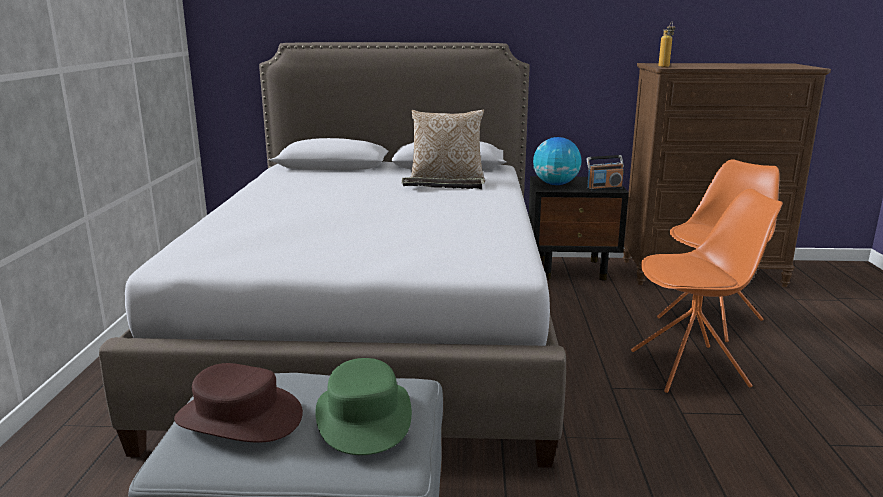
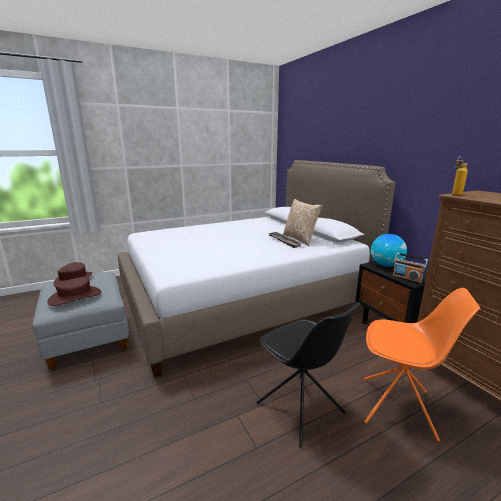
camera: 60 degrees right, 0 degrees up
(363, 417) = (75, 296): green hat -> brown hat
(691, 368) = (301, 409): orange chair -> black chair

